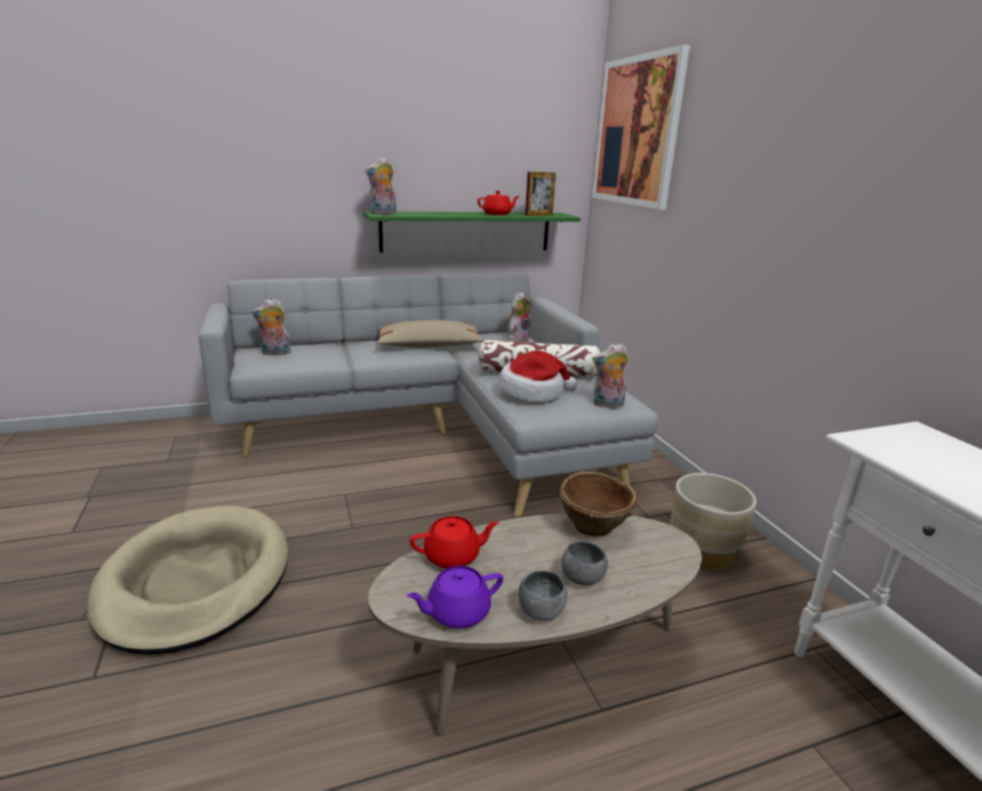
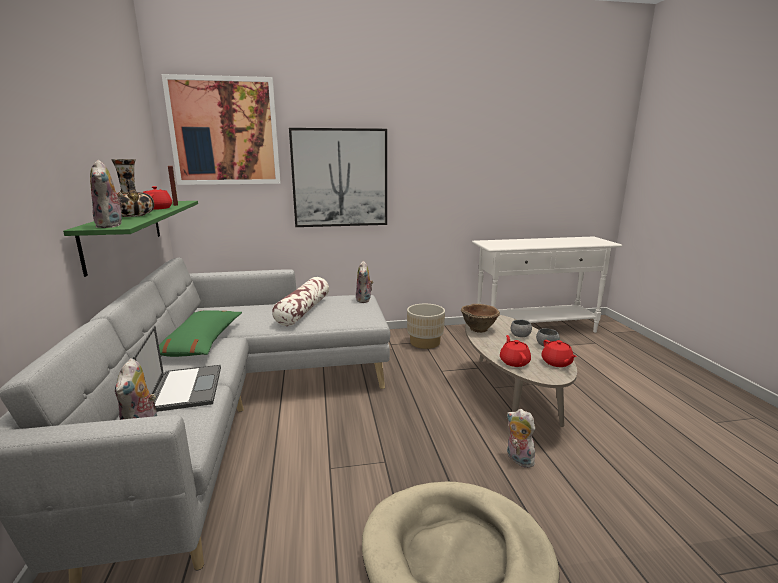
camera: 80 degrees left, 5 degrees down
(336, 353) = (185, 388): none -> laptop
(429, 346) = (201, 342): beige pillow -> green pillow
(445, 213) = (132, 215): none -> vase
(457, 612) = (557, 363): purple teapot -> red teapot
(517, 339) = (220, 310): plush toy -> plush toy (517, 459)
(533, 392) = (339, 314): hat -> none
(726, 212) = (340, 178): none -> picture

